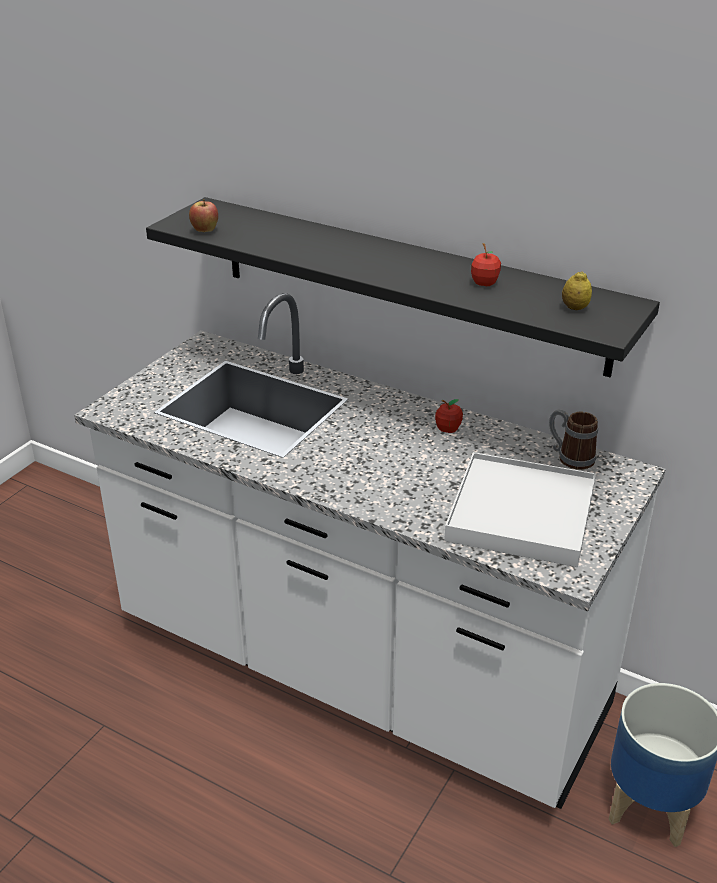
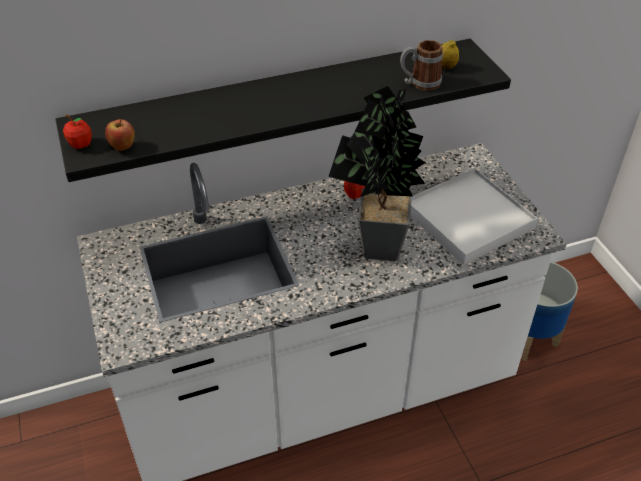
camera: 50 degrees left, 10 degrees up
(387, 479) = (377, 252): none -> potted plant
(484, 283) = (374, 78): apple -> apple (80, 145)
(570, 457) = (435, 167): mug -> mug (419, 83)

